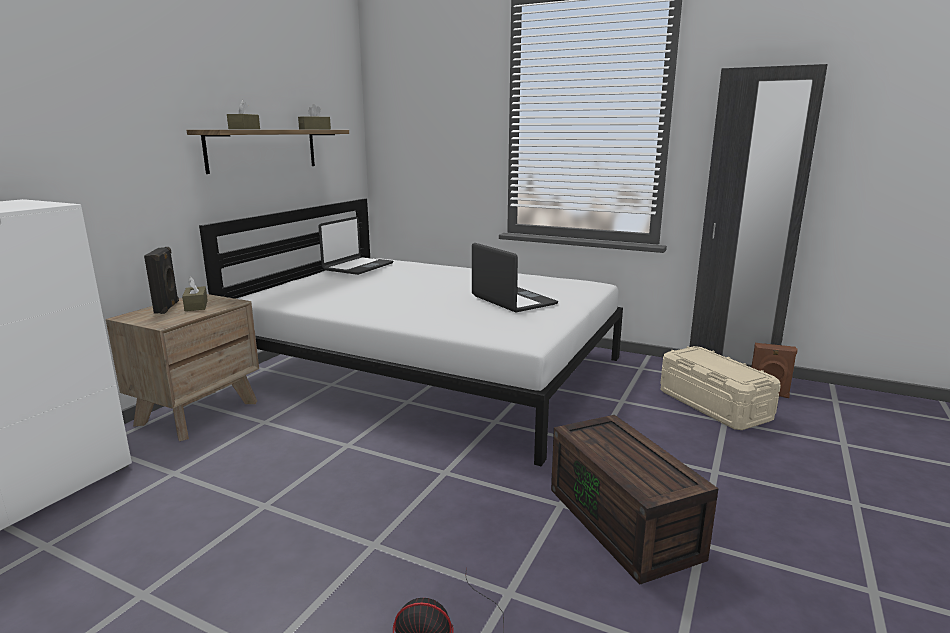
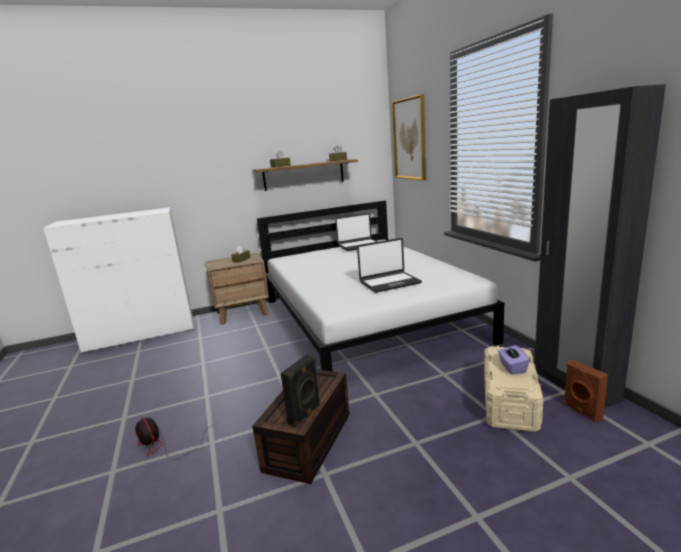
camera: 45 degrees right, 0 degrees up
(168, 307) = (231, 259): black speaker -> black speaker (305, 414)
(415, 107) = (409, 139): none -> picture
(512, 301) = (389, 283): laptop -> laptop turned 60 degrees clockwise
(720, 364) = (512, 367): none -> purple tissue box

